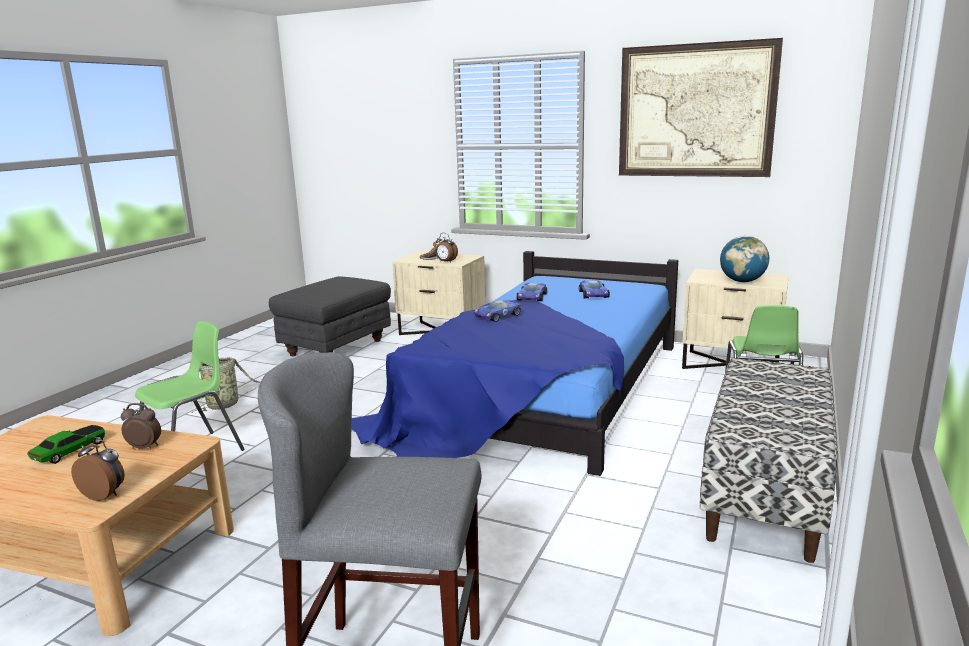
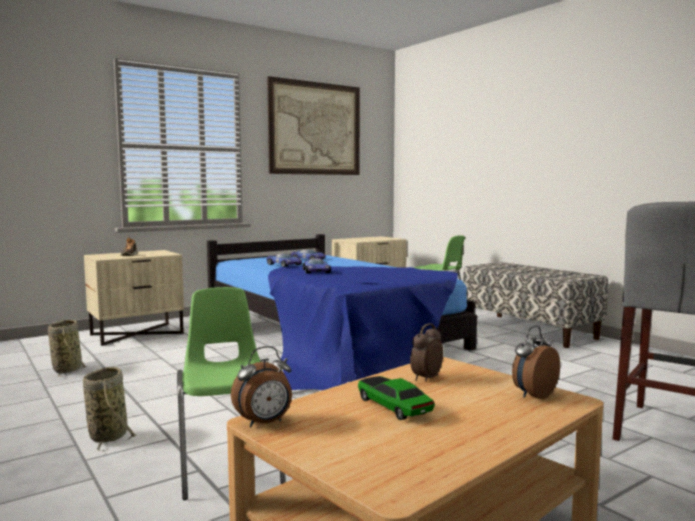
camera: 60 degrees left, 10 degrees down
(336, 348) = (67, 369): grey ottoman -> basket
(446, 262) = (154, 254): alarm clock -> alarm clock (264, 423)
(742, 281) = (378, 239): globe -> none

